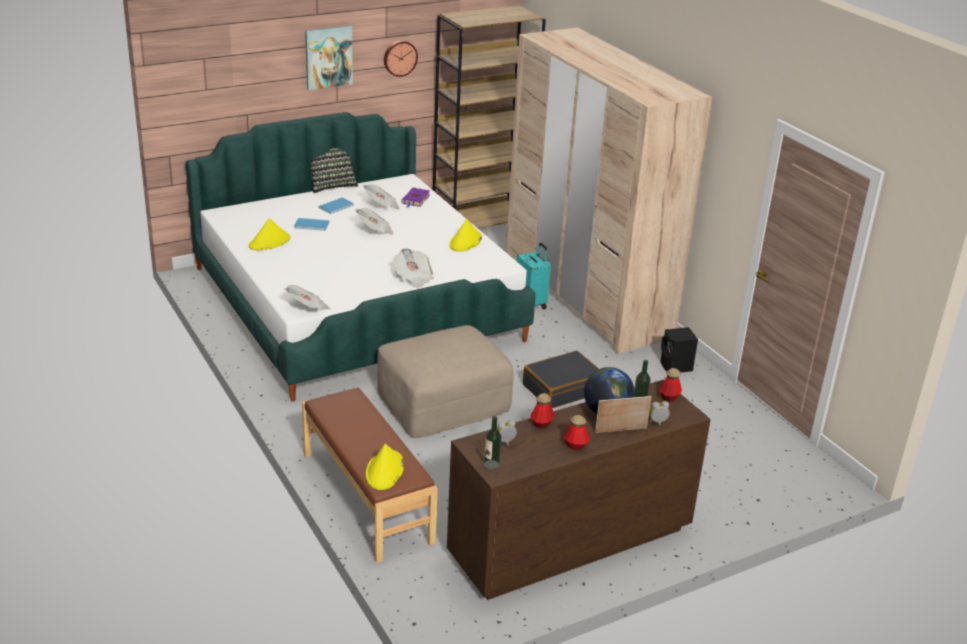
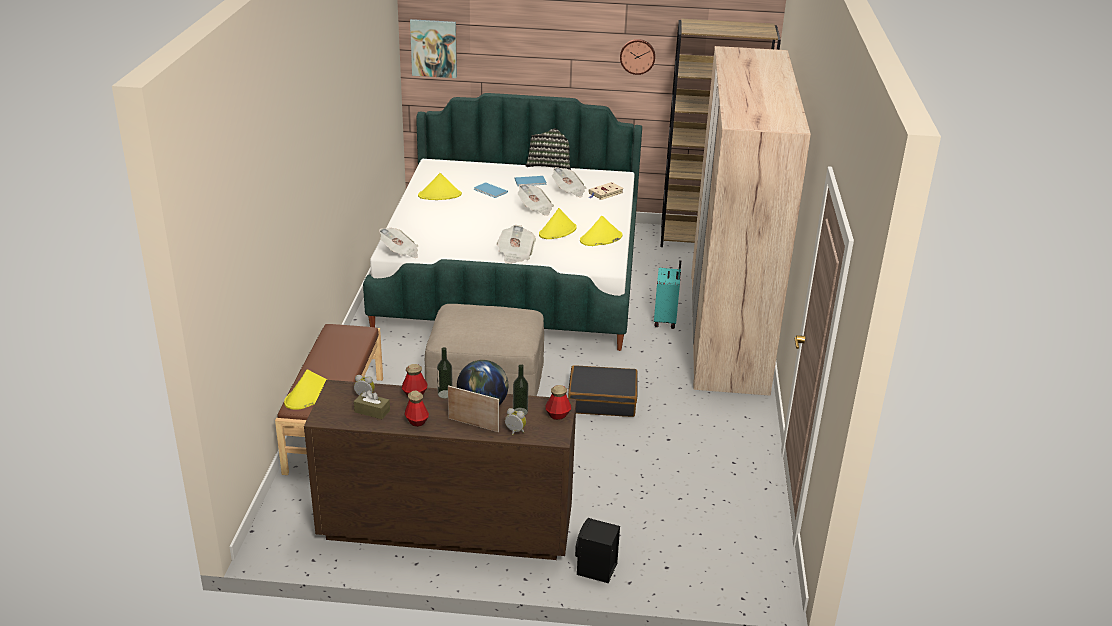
camera: 35 degrees right, 0 degrees up
(328, 57) = (563, 42): picture -> picture (434, 48)
(415, 200) = (605, 193): purple book -> beige book
(421, 246) = (557, 231): none -> yellow hat
(491, 464) = (329, 409): bottle -> bottle (445, 394)
(529, 452) = (372, 411): none -> brown tissue box
(676, 367) = (738, 421): black speaker -> black speaker (595, 570)

